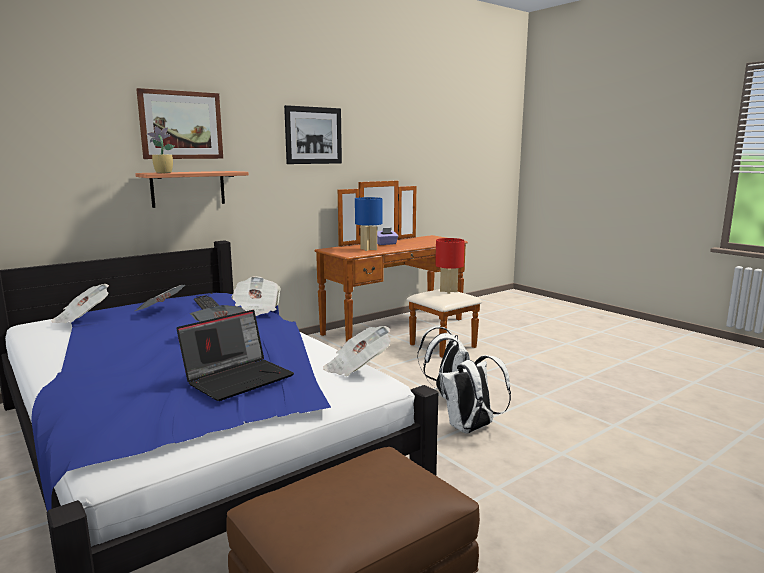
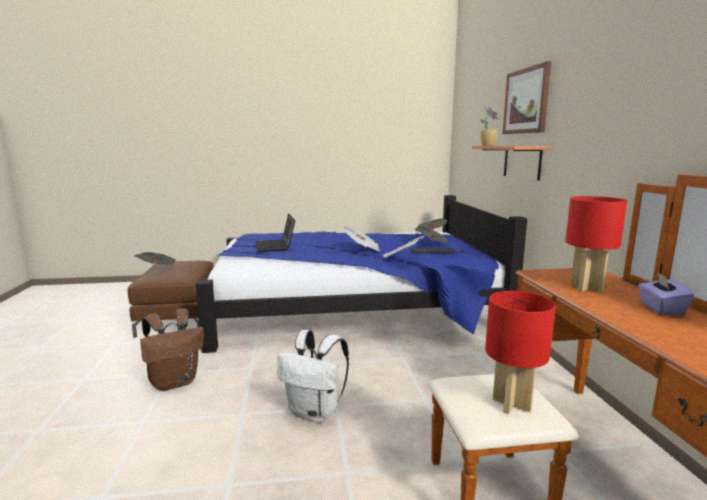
camera: 120 degrees right, 0 degrees up
(313, 135) = (636, 91): picture -> none
(357, 367) = (254, 268): newspaper -> newspaper (158, 269)
(368, 249) = (587, 288): blue table lamp -> red table lamp
(471, 429) = (240, 395): white backpack -> none
(503, 473) = (175, 382): none -> brown backpack

